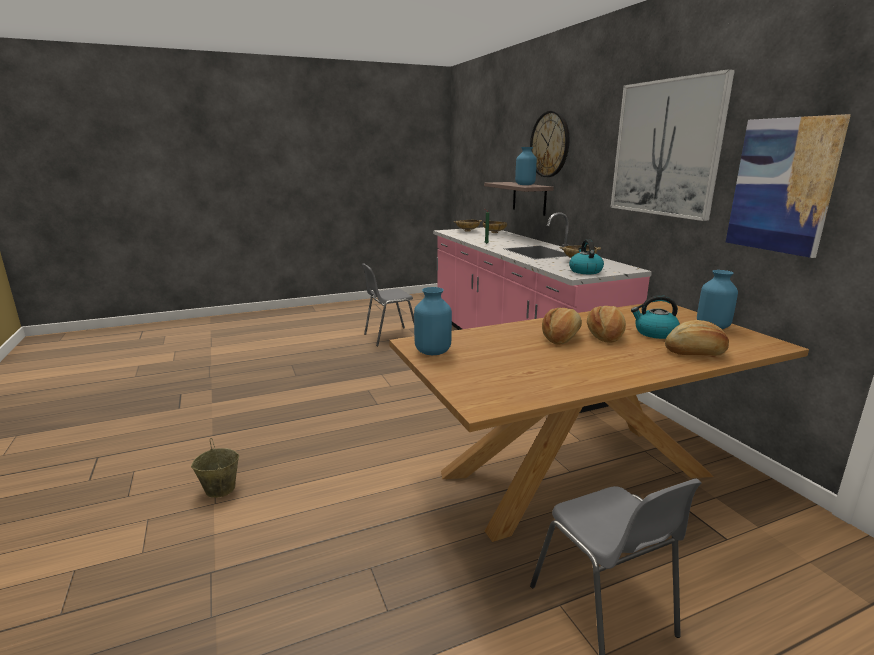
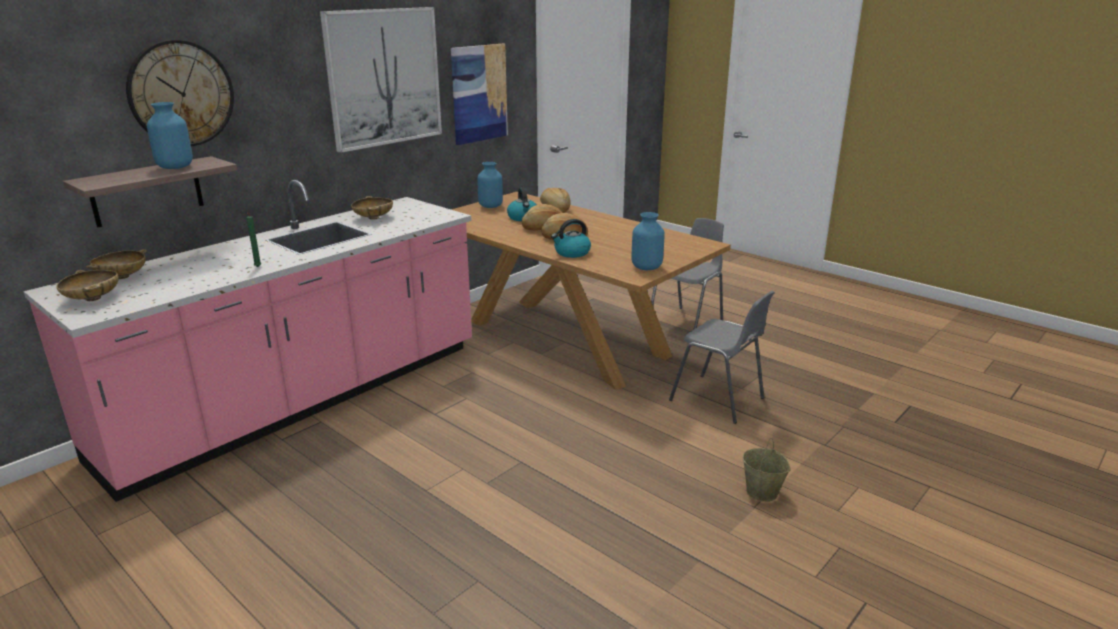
camera: 115 degrees left, 5 degrees up
(389, 337) = (236, 542): grey chair -> grey chair (719, 400)
(585, 271) = (427, 213): kettle -> kettle (571, 253)

